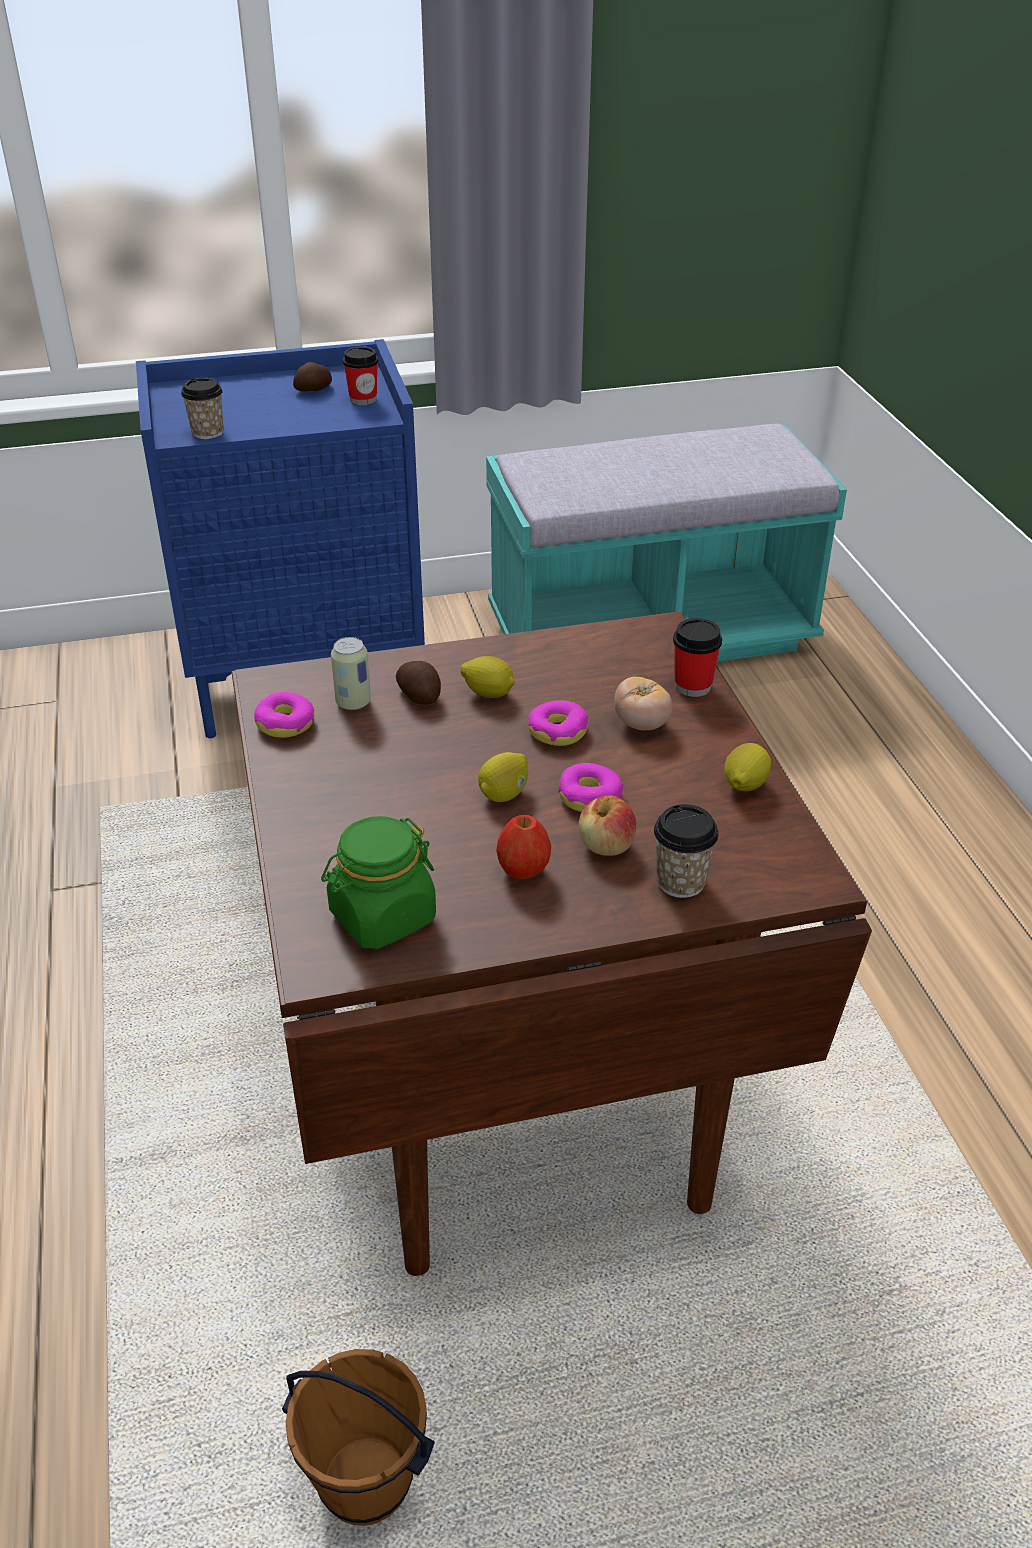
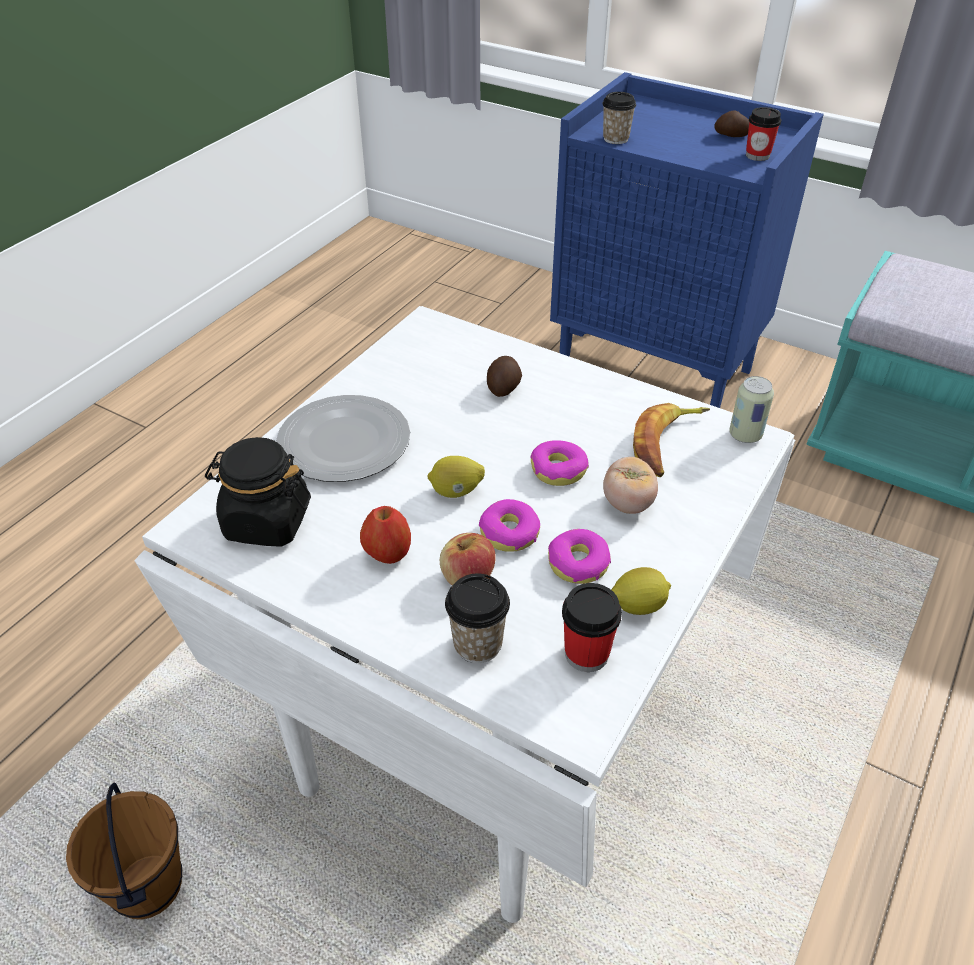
camera: 45 degrees right, 5 degrees up
(285, 723) = (398, 357): donut -> donut (578, 564)
(351, 816) = (345, 443): none -> plate
(353, 702) = (456, 367): can -> can (745, 435)
(382, 917) = (266, 522): green jar -> black jar
(488, 693) = (551, 412): lemon -> none
(512, 1090) = (484, 727): brown dining table -> white dining table
(608, 667) = (667, 444): none -> banana
(693, 686) = (714, 499): cup -> cup (586, 654)

